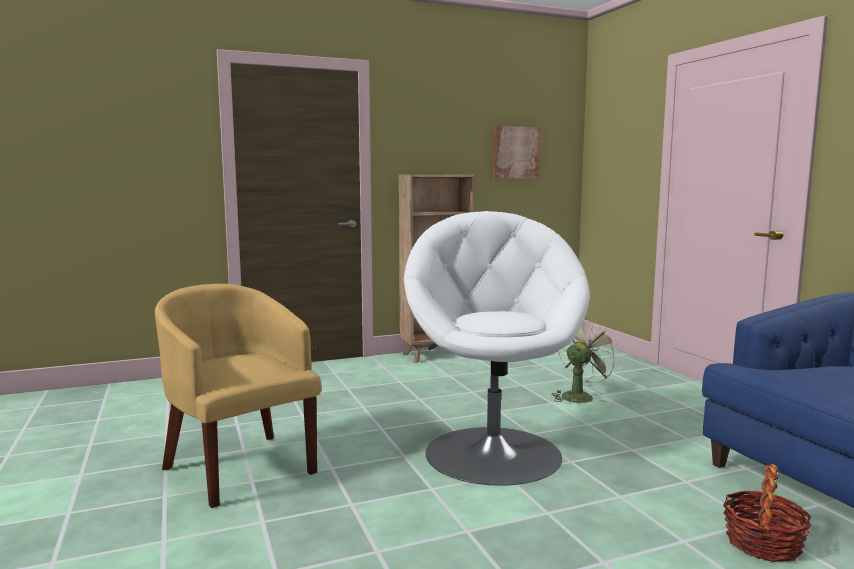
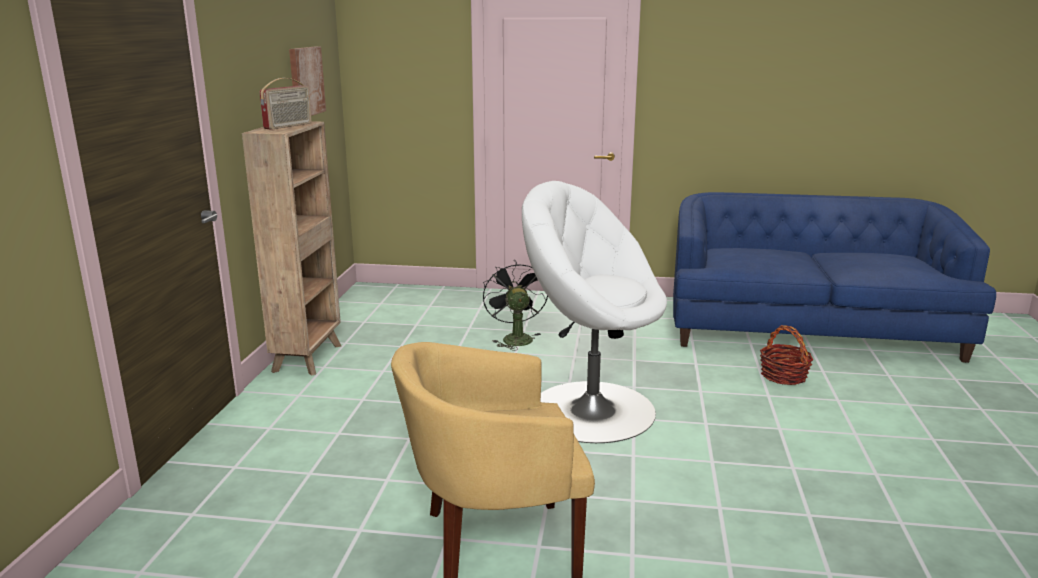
camera: 60 degrees left, 10 degrees up
(439, 174) = (288, 126): none -> radio
(580, 396) = (514, 338): green fan -> black fan

